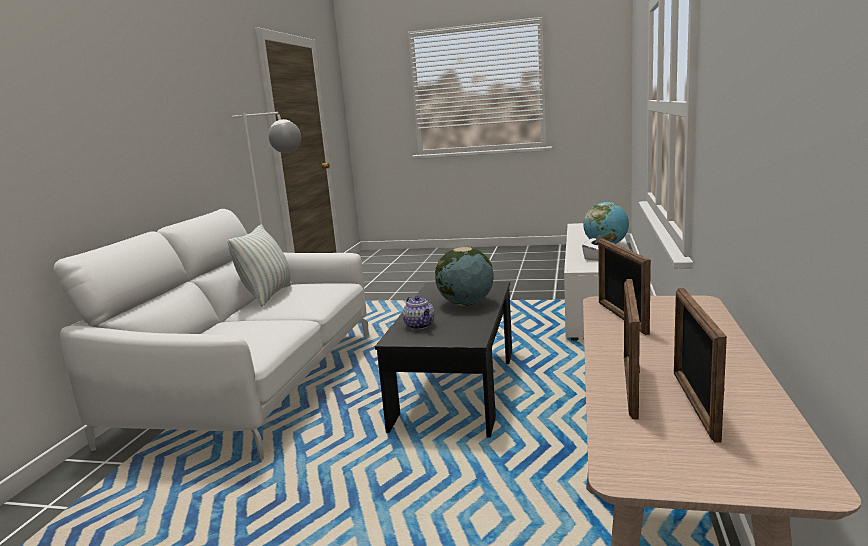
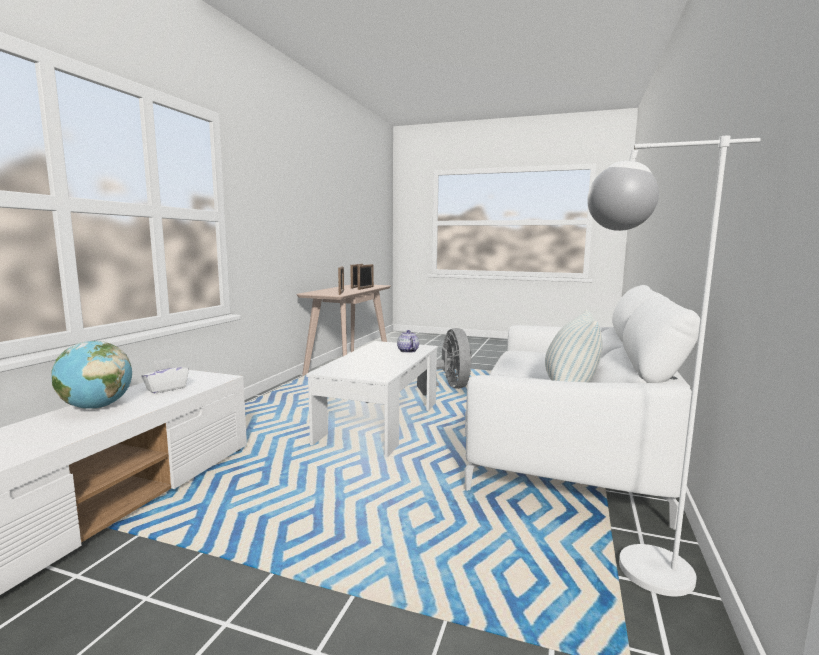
camera: 175 degrees left, 5 degrees down
(357, 486) = (448, 388): none -> grey fan
(457, 388) = (380, 422): black coffee table -> white coffee table
(465, 304) = (366, 359): globe -> none

